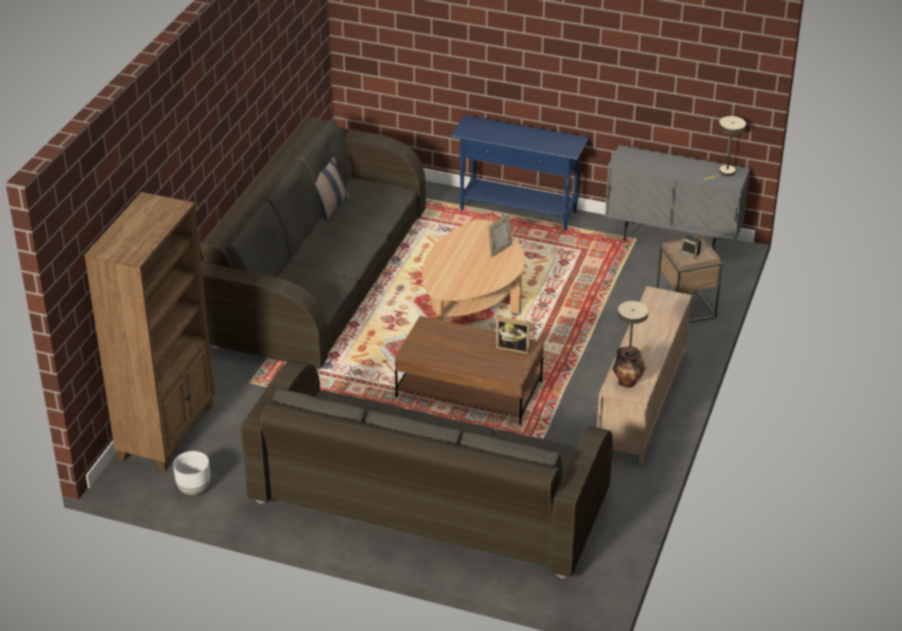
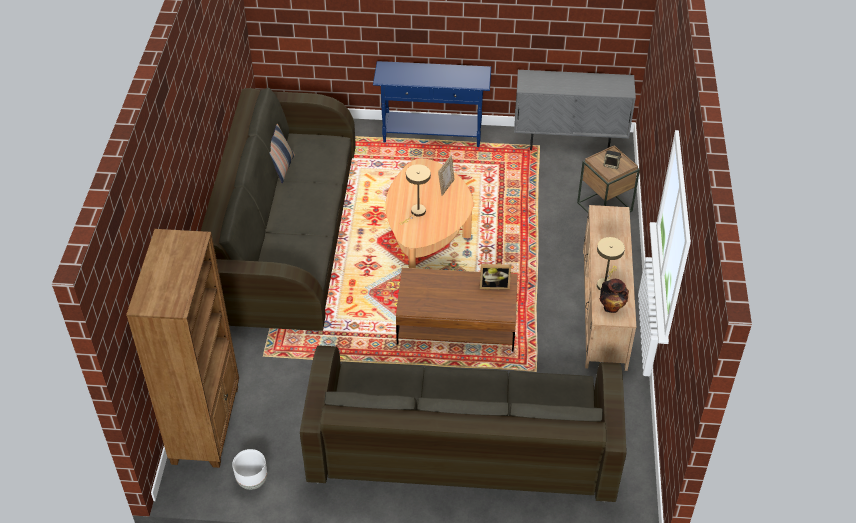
camera: 15 degrees left, 10 degrees up
(724, 173) = (615, 83): beige table lamp -> beige table lamp (416, 213)

